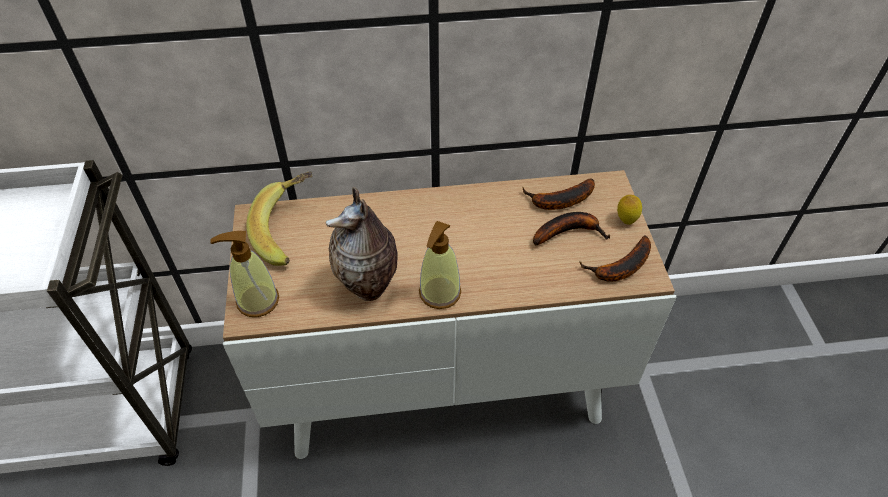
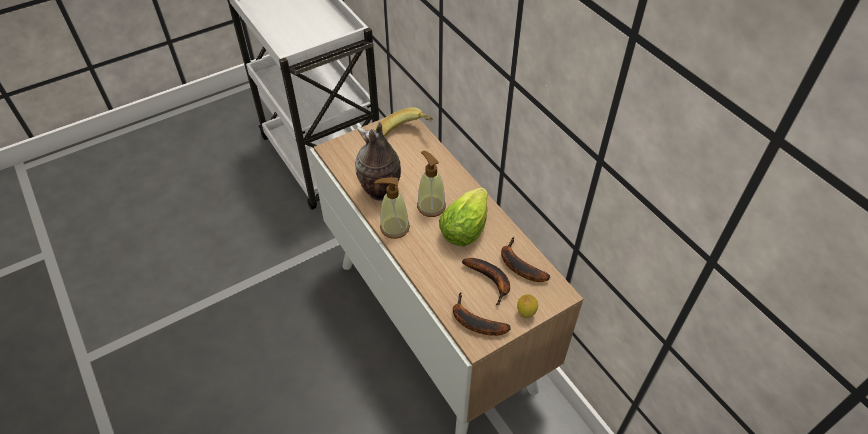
camera: 65 degrees right, 0 degrees up
(257, 300) = (344, 148): soap dispenser -> soap dispenser (431, 206)
(479, 223) = (466, 227): none -> lettuce

